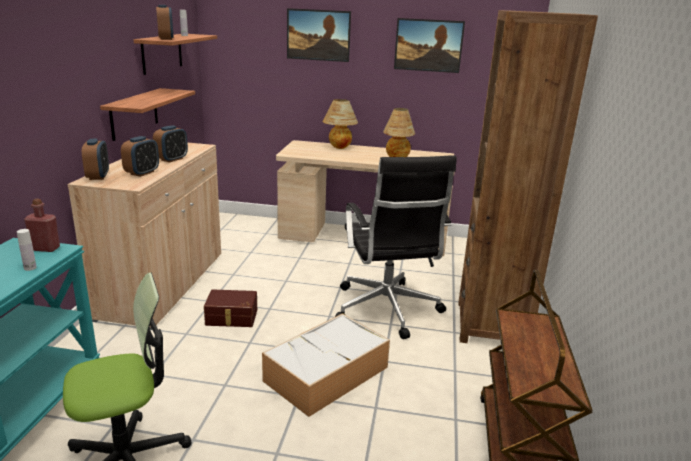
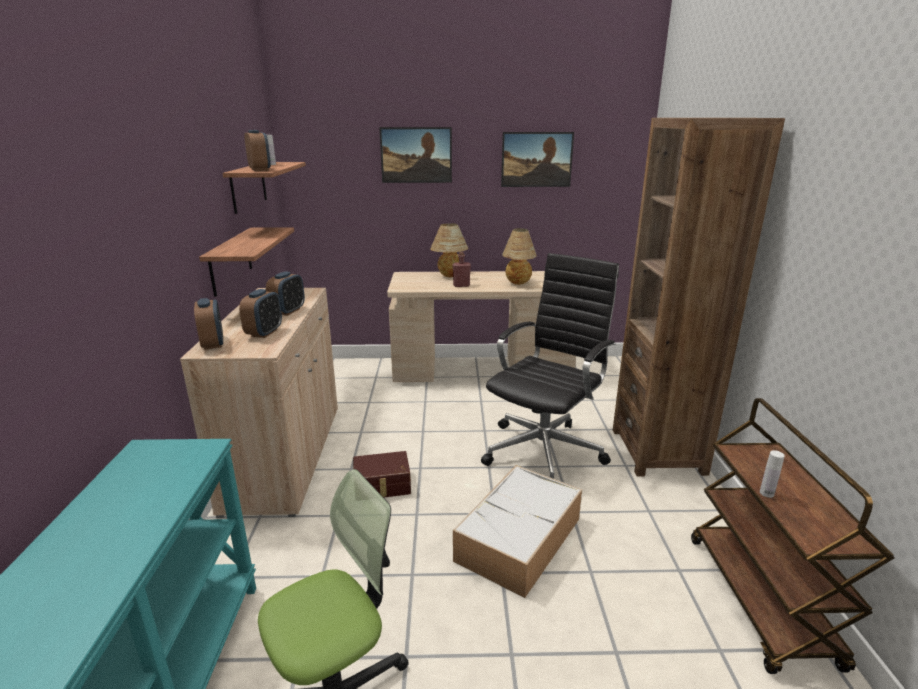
camera: 10 degrees left, 0 degrees up
(30, 268) = (179, 482): white bottle -> white bottle (766, 493)
(45, 248) = (184, 450): red bottle -> red bottle (461, 285)
(387, 310) = (545, 450): black office chair -> black office chair turned 120 degrees counterclockwise

